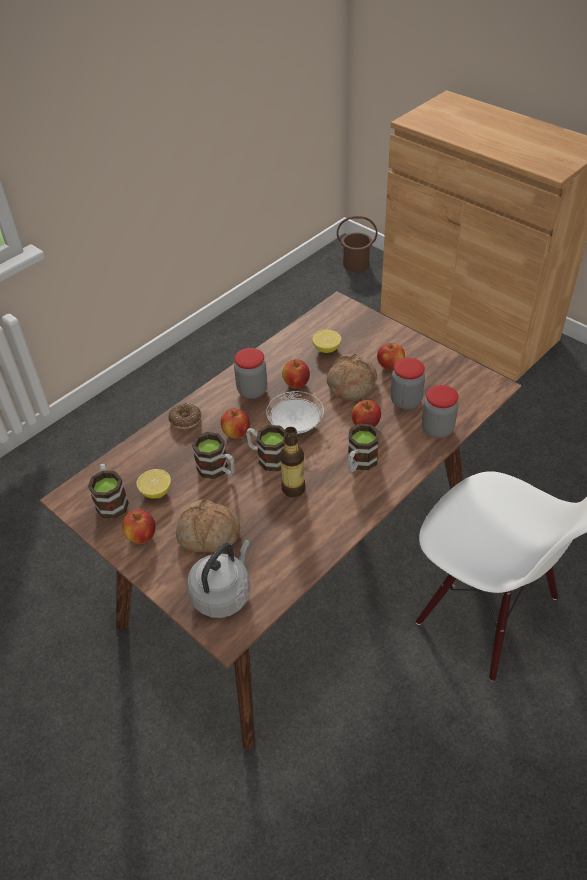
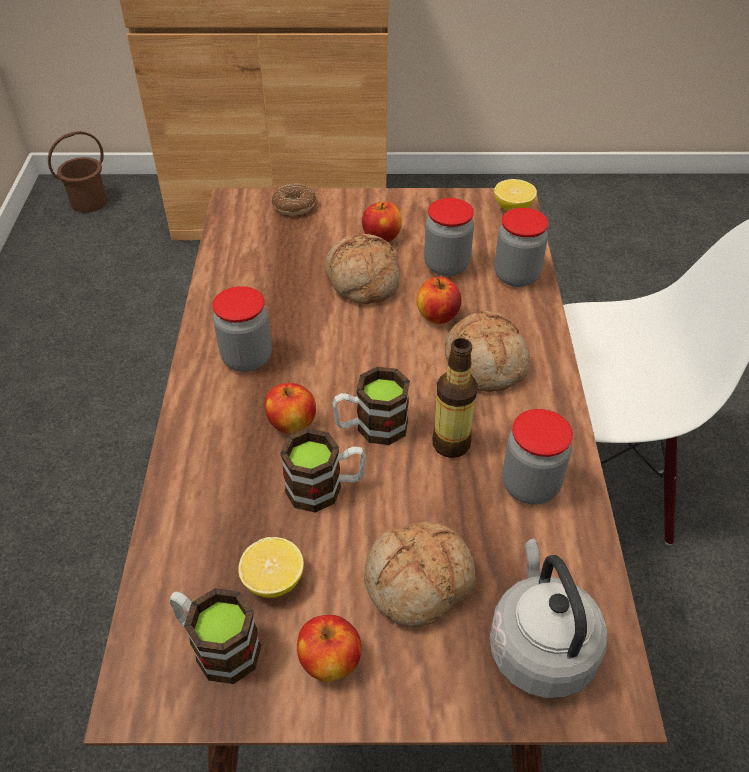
camera: 45 degrees left, 0 degrees up
(185, 420) = (196, 452): donut -> donut (294, 206)
(295, 424) = (354, 366): white plate -> none
(296, 384) = (295, 317): apple -> none
(305, 531) = (530, 485): none -> jar
(326, 349) = (283, 258): lemon -> lemon (513, 207)
(359, 463) = (486, 363): mug -> bread

